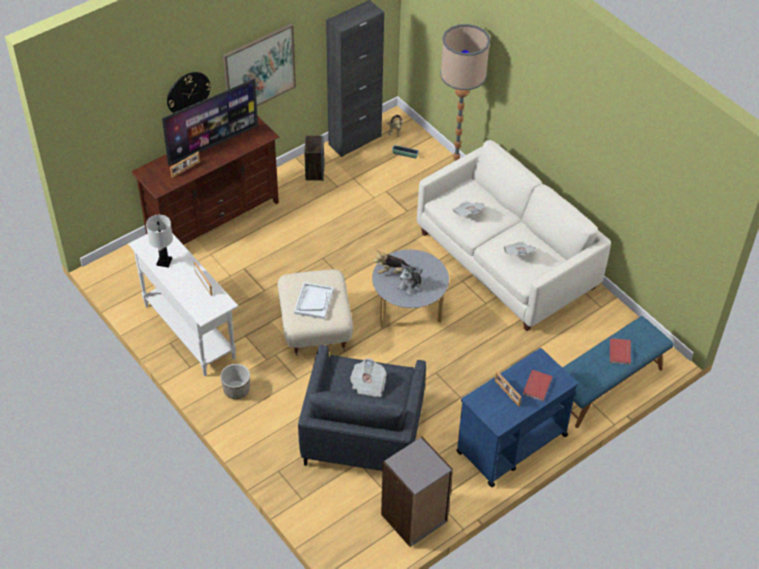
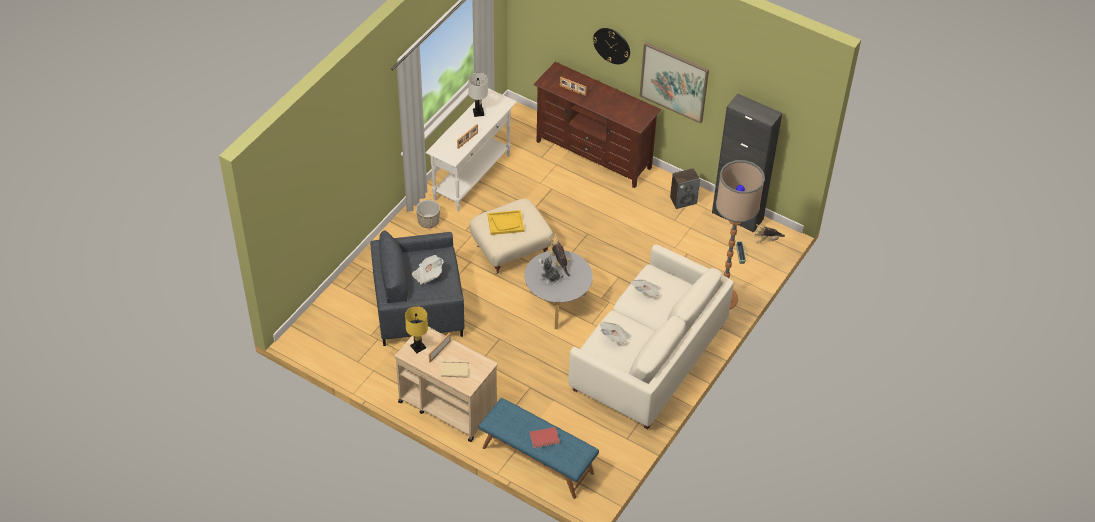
camera: 70 degrees right, 0 degrees up
(213, 144) = (609, 97): television -> none
(314, 301) = (505, 223): white tray -> yellow tray
(414, 518) = (351, 361): grey bookcase -> none
(493, 411) = (418, 347): none -> yellow table lamp
(511, 444) = (447, 406): blue cart -> beige cart
(536, 386) = (455, 368): red book -> beige book

